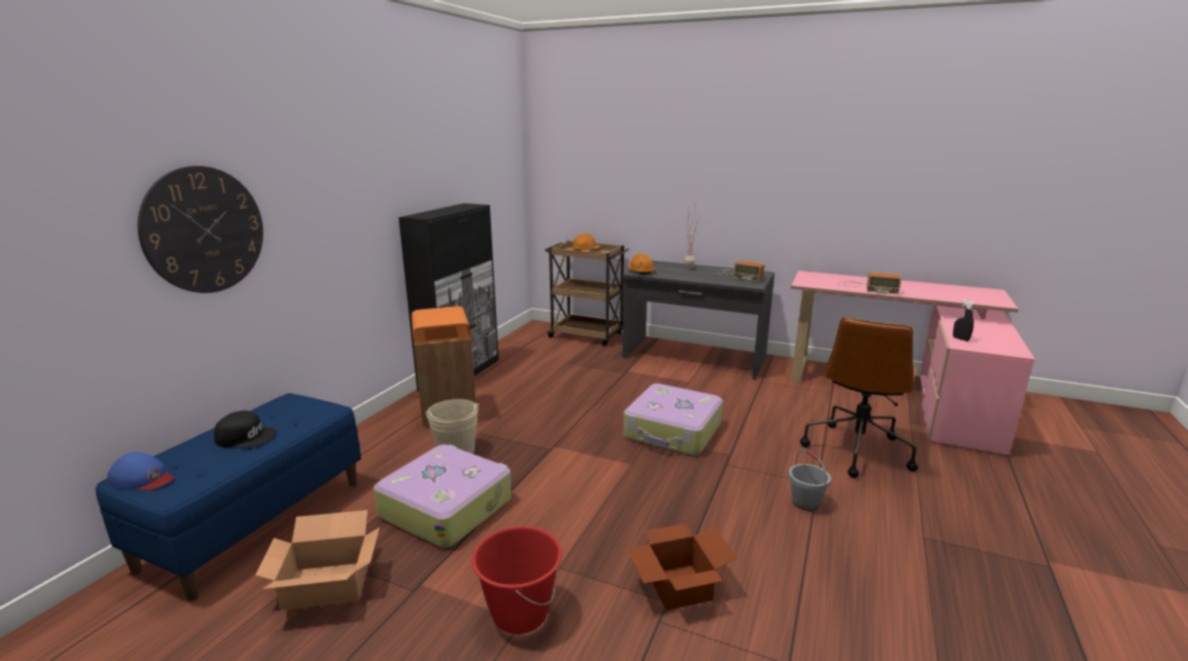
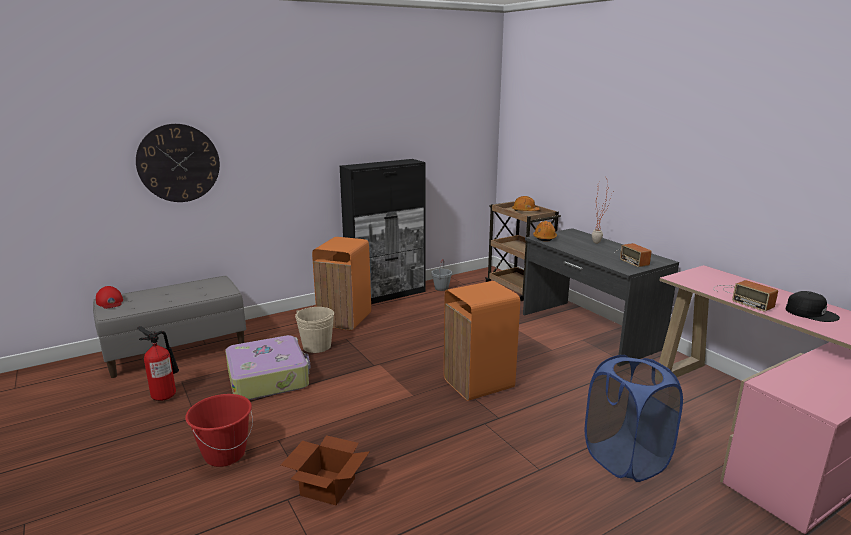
camera: 35 degrees right, 0 degrees up
(142, 479) = (110, 302): blue cap -> red cap
(246, 436) = (174, 294): black cap -> black cap (810, 313)
(256, 522) = (177, 350): blue bench -> grey bench
(326, 584) = (166, 395): cardboard box -> fire extinguisher
(673, 431) = (479, 384): suitcase -> orange trash can
(806, 503) = (505, 478): grey bucket -> grey bucket (441, 288)
(856, 450) = (625, 459): brown office chair -> blue laundry basket
(960, 339) = (781, 377): black spray bottle -> none

